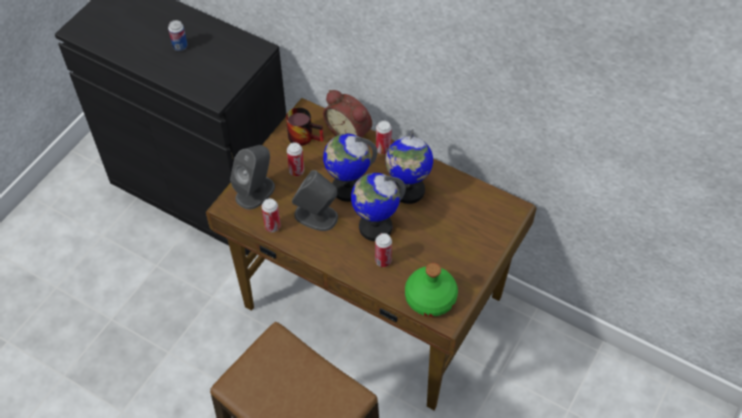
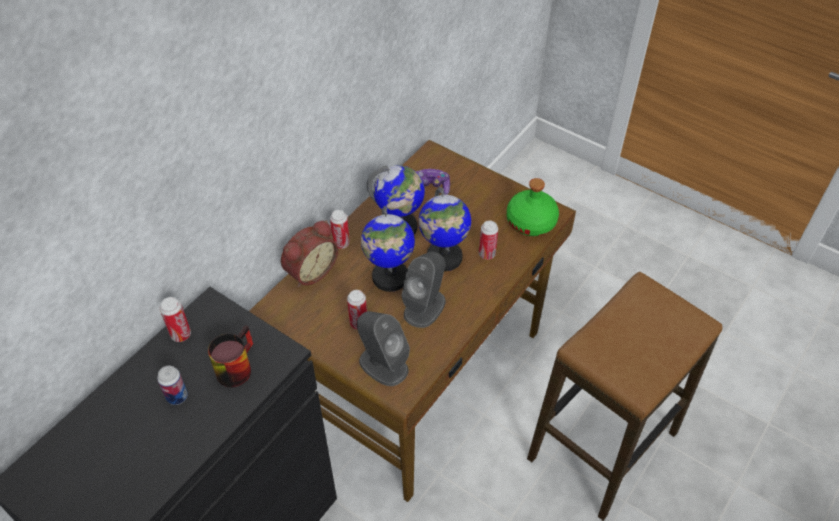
camera: 85 degrees left, 5 degrees down
(272, 226) = (435, 349): can -> can (181, 334)
(305, 135) = (306, 312): mug -> mug (234, 366)
(464, 211) = (431, 187): none -> game controller

